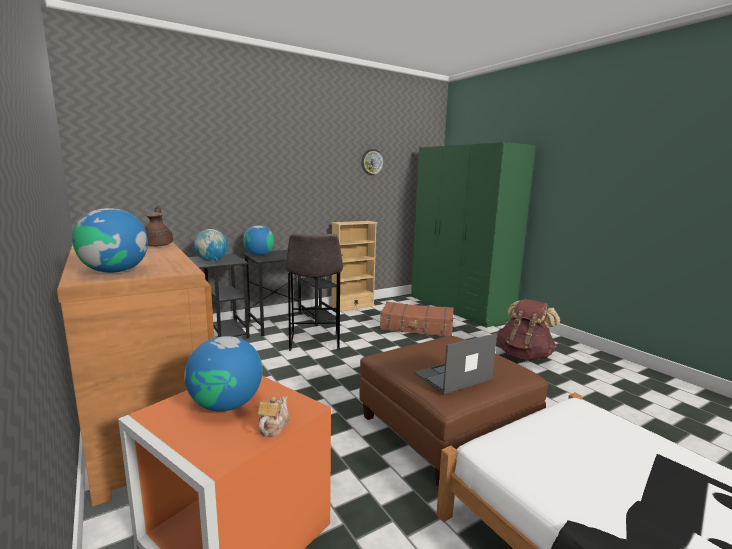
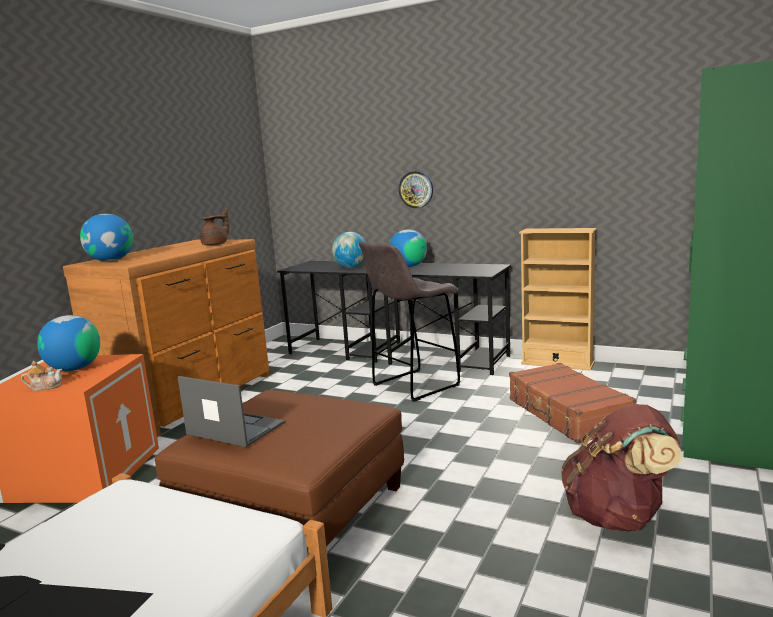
camera: 60 degrees right, 0 degrees up
(372, 162) = (606, 129): wall clock -> wall clock (416, 189)

